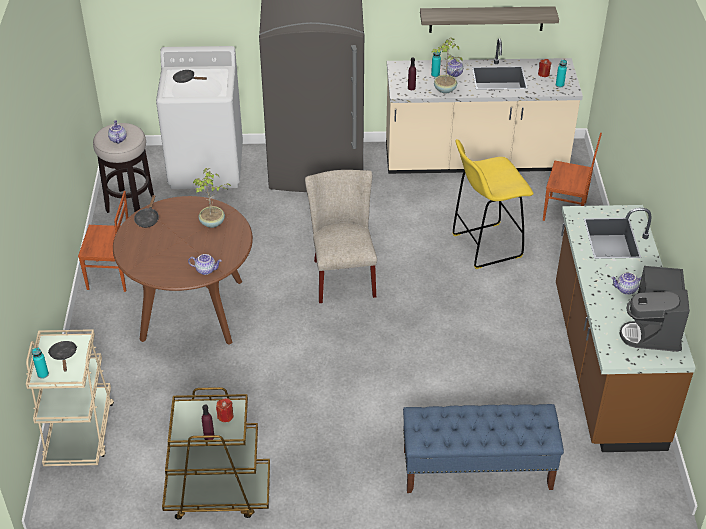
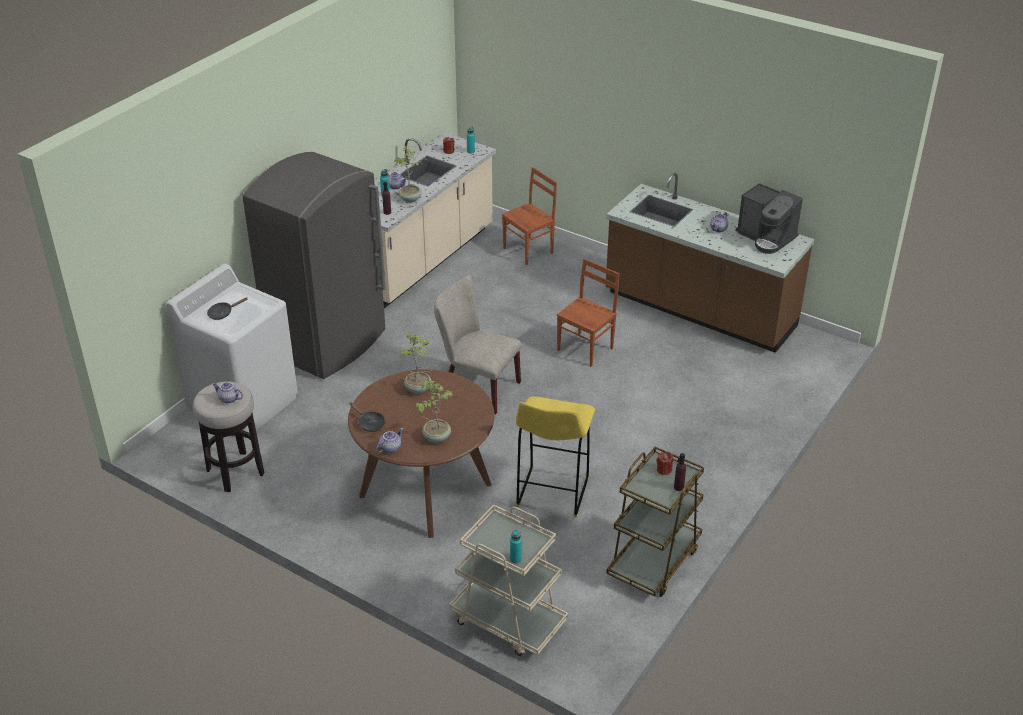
camera: 55 degrees left, 5 degrees down
(64, 356) = (504, 537): black frying pan -> none
(112, 276) = (324, 523): brown chair -> brown chair (586, 349)
(160, 261) = (436, 437): none -> potted plant
(206, 270) = (475, 415): teapot -> teapot (390, 448)
(476, 469) = (743, 415): blue bench -> none
(484, 246) = (523, 304): yellow stool -> yellow stool (552, 494)
(486, 19) = (390, 127): shelf -> none

